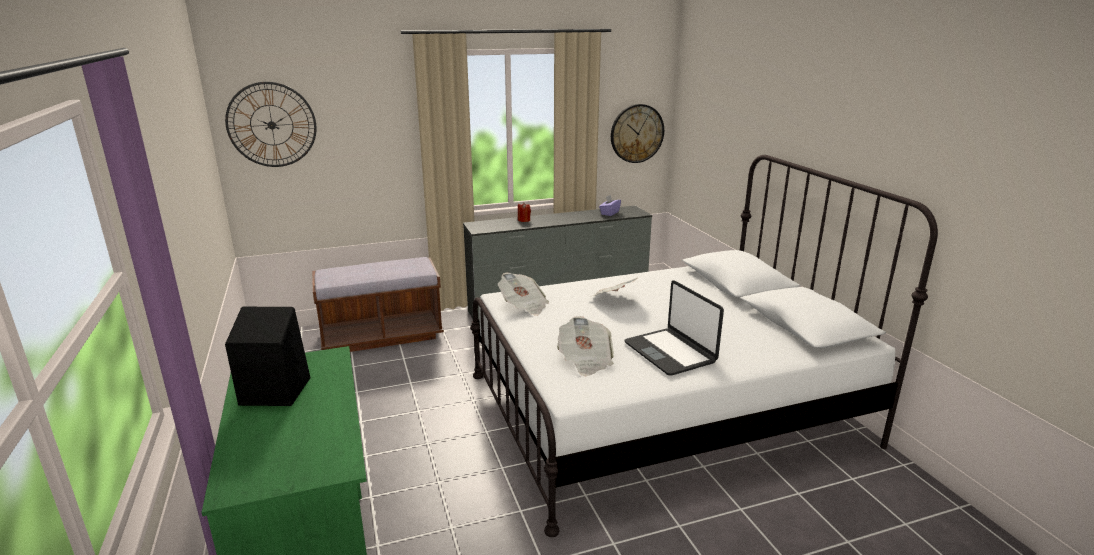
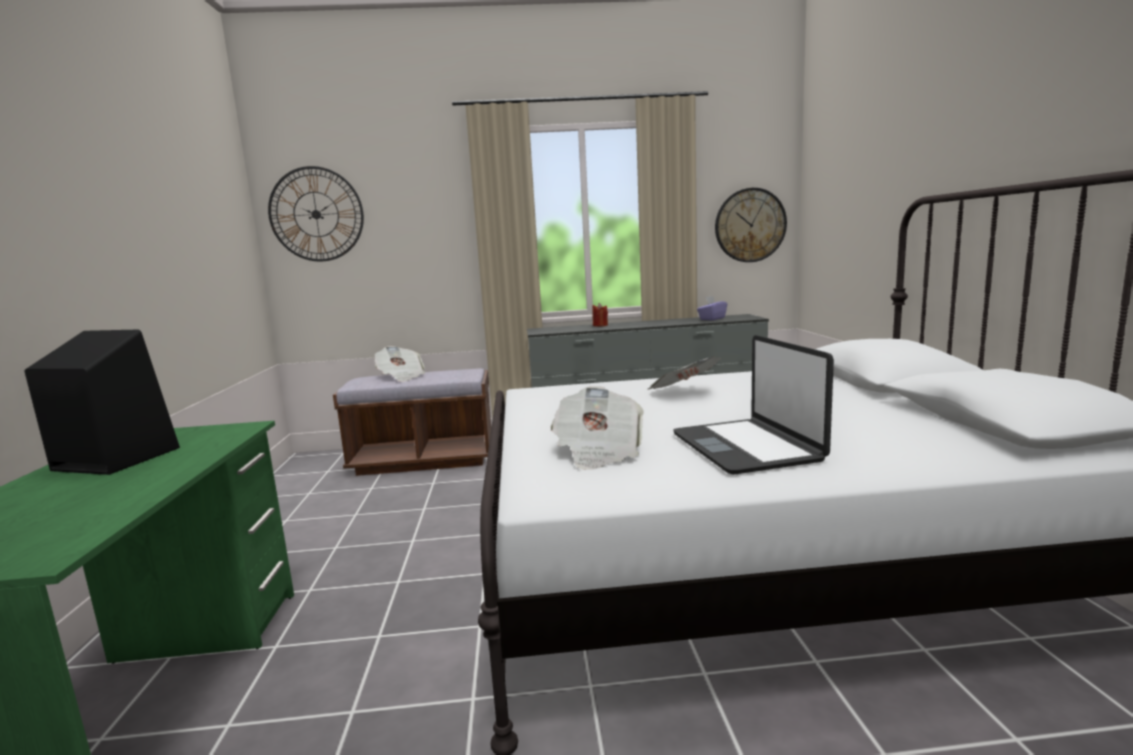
camera: 15 degrees right, 10 degrees down
(524, 306) = (552, 398): newspaper -> newspaper (401, 377)

